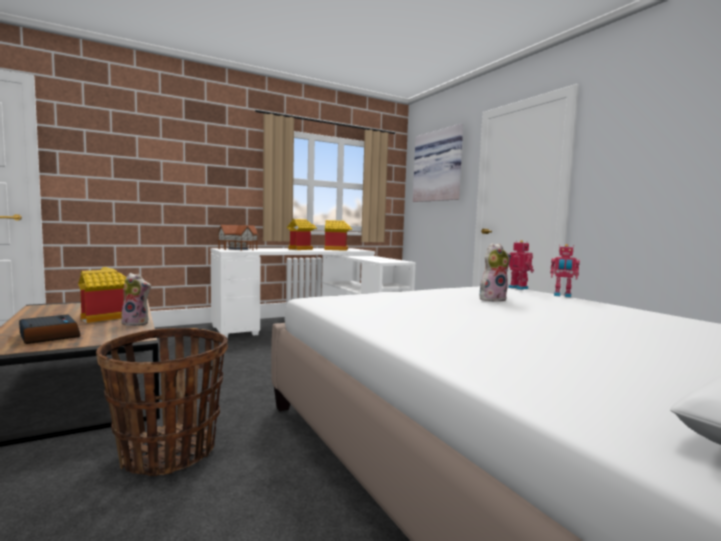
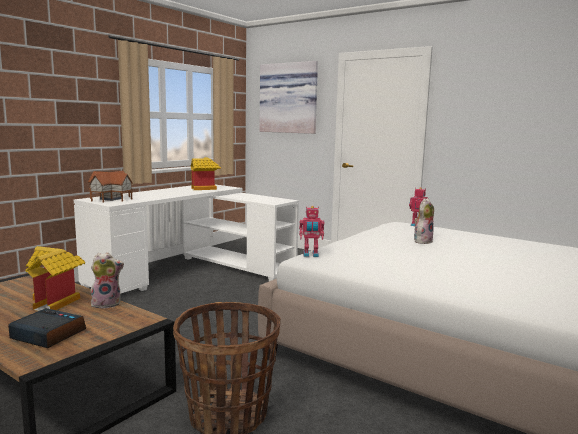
camera: 25 degrees left, 5 degrees up
(300, 249) = (170, 191): toy house -> none
(562, 295) = (453, 230): toy robot -> toy robot (310, 255)

